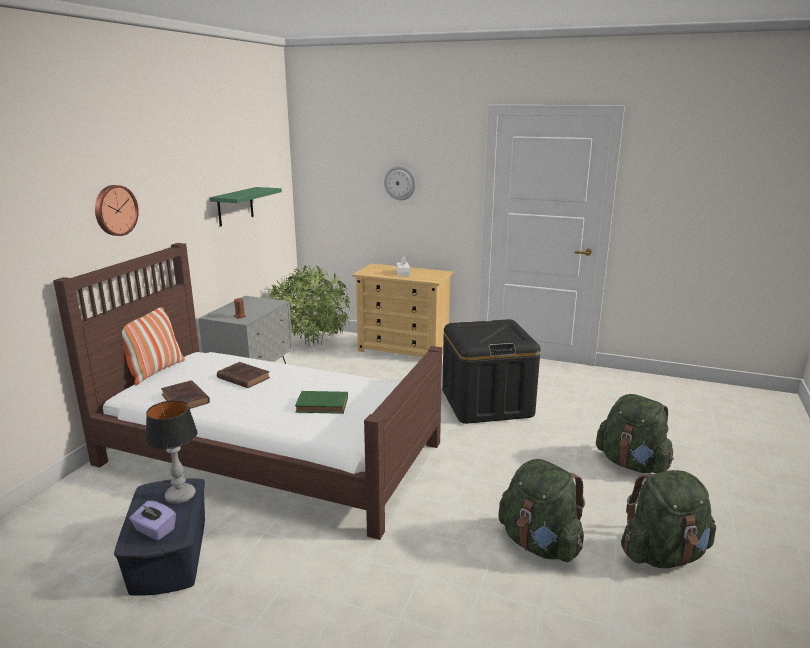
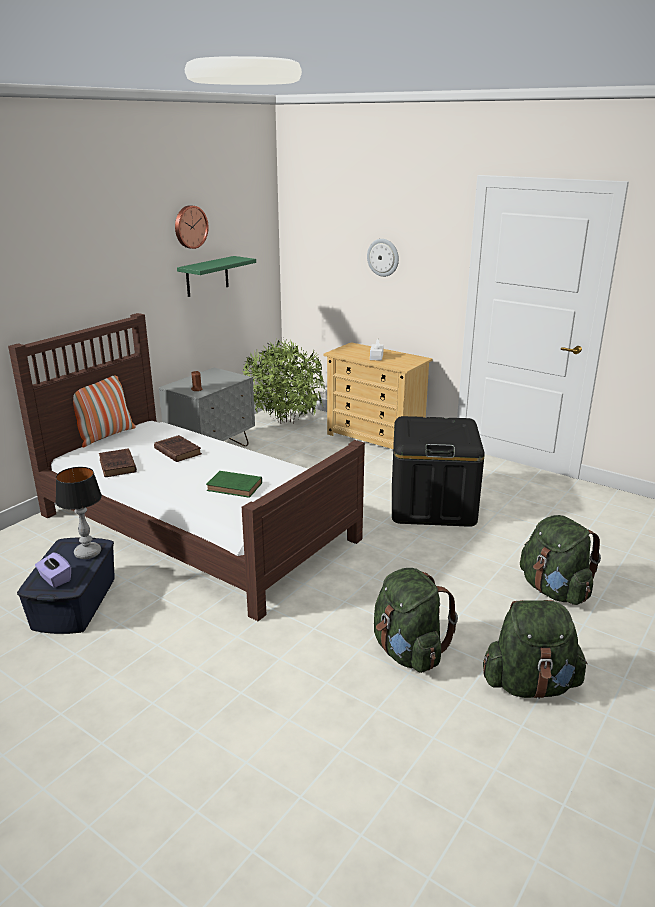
camera: 15 degrees right, 5 degrees up
(115, 210) = (72, 281): wall clock -> wall clock (190, 227)

